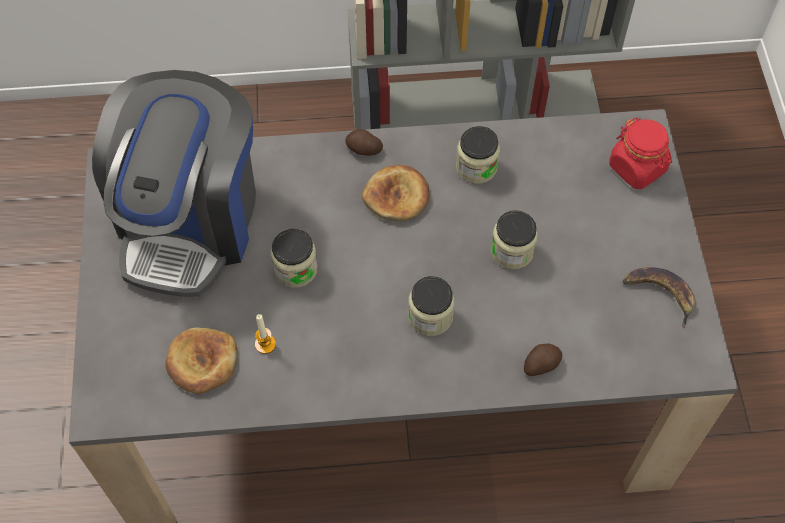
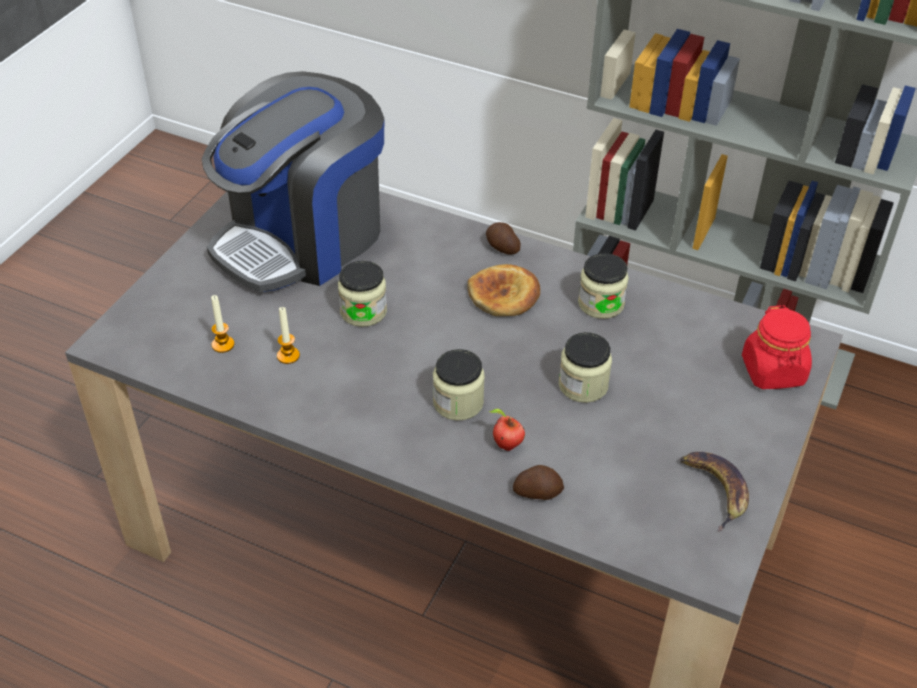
camera: 30 degrees right, 15 degrees down
(202, 362) = (223, 345): bread -> candle
(491, 336) = (506, 445): none -> apple

